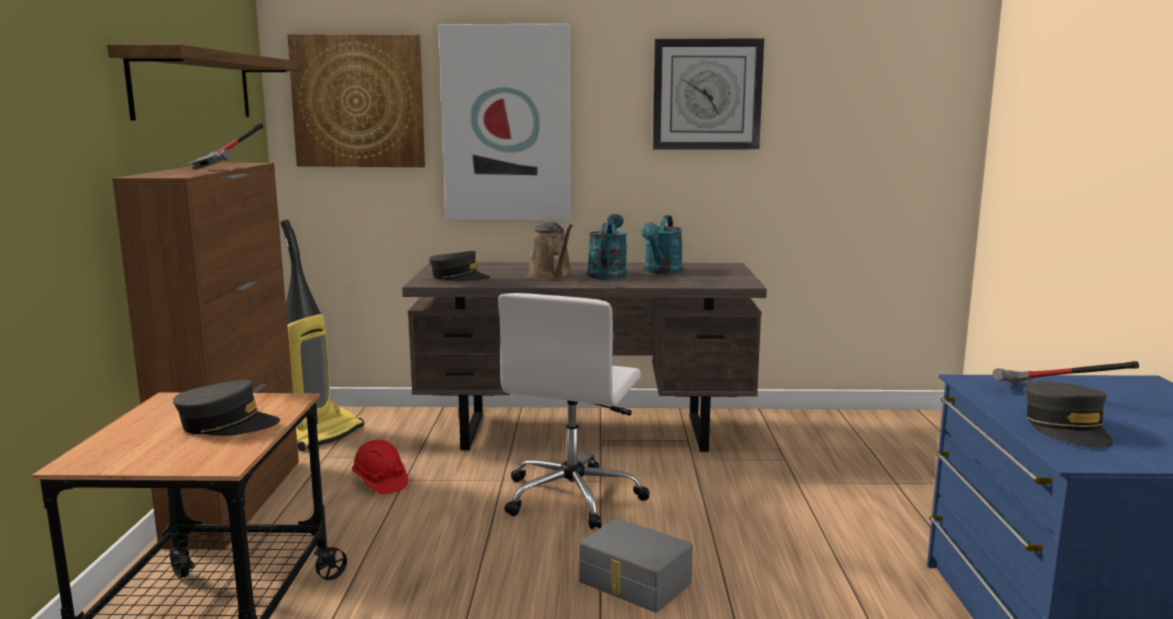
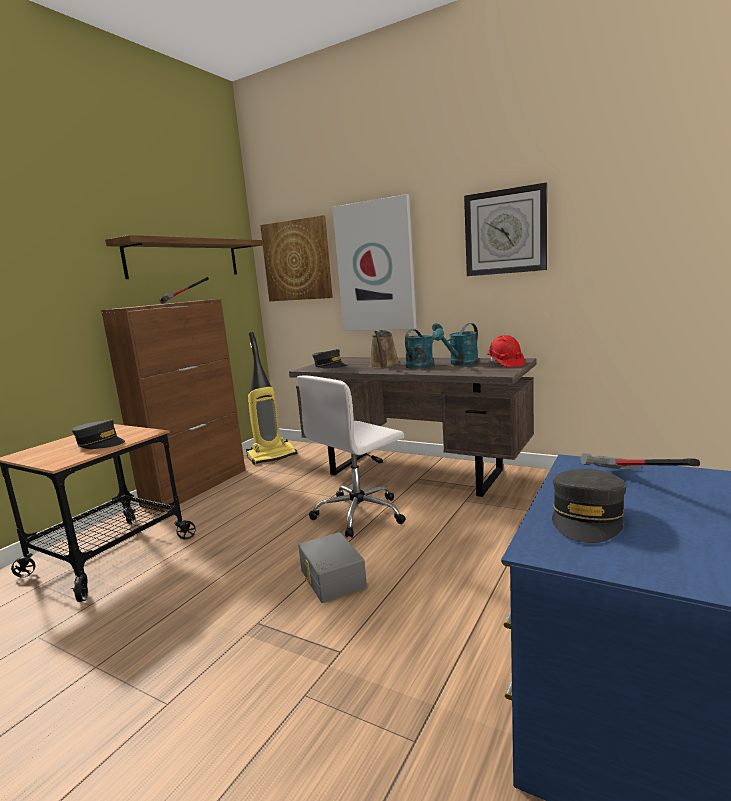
camera: 30 degrees right, 0 degrees up
(380, 482) = (269, 487): red hard hat -> red hard hat (505, 364)

